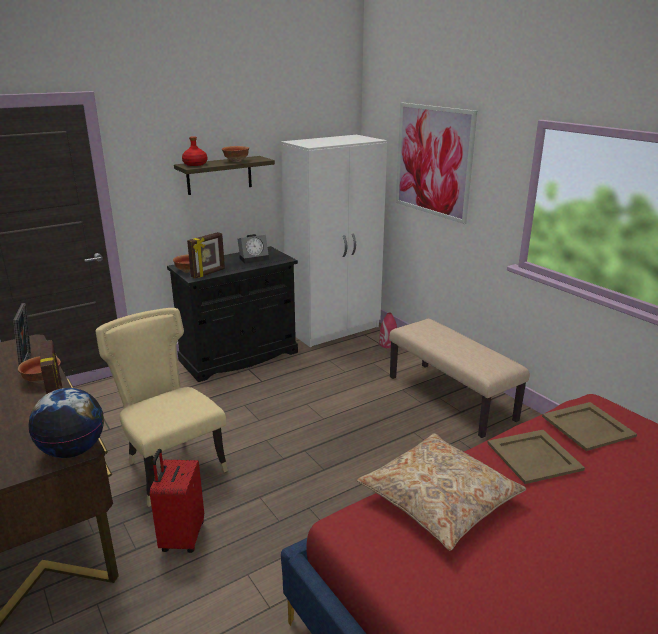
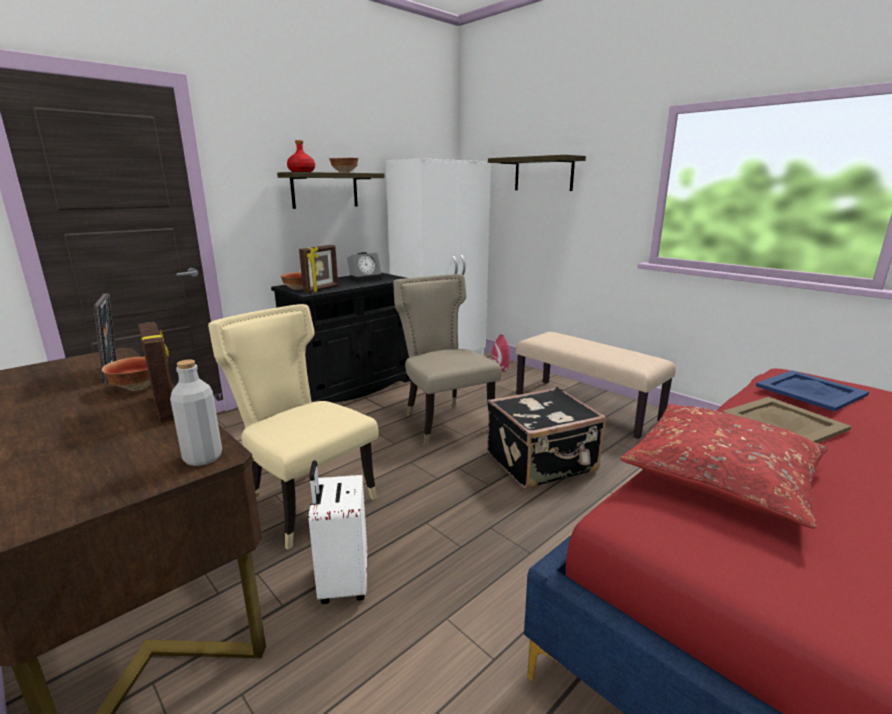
camera: 10 degrees left, 5 degrees down
(73, 450) = (203, 458): globe -> grey bottle
(181, 537) = (342, 582): red suitcase -> white suitcase
(310, 401) = (444, 421): none -> beige chair
(380, 453) = (542, 463): none -> black suitcase
(433, 161) = (543, 174): picture -> shelf
(439, 499) = (721, 475): beige pillow -> red pillow
(587, 426) = (809, 390): beige tray -> blue tray

